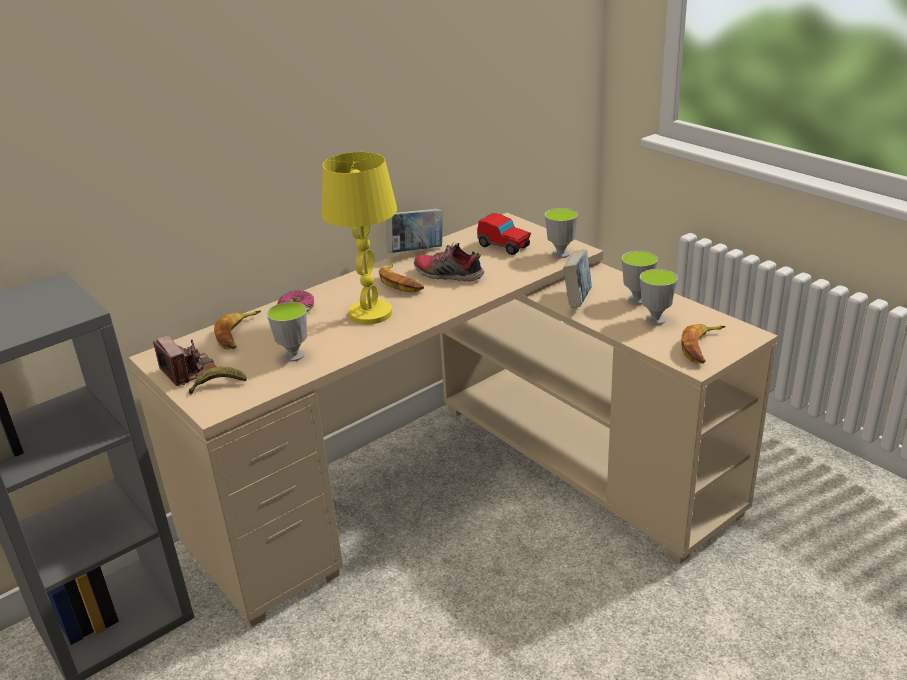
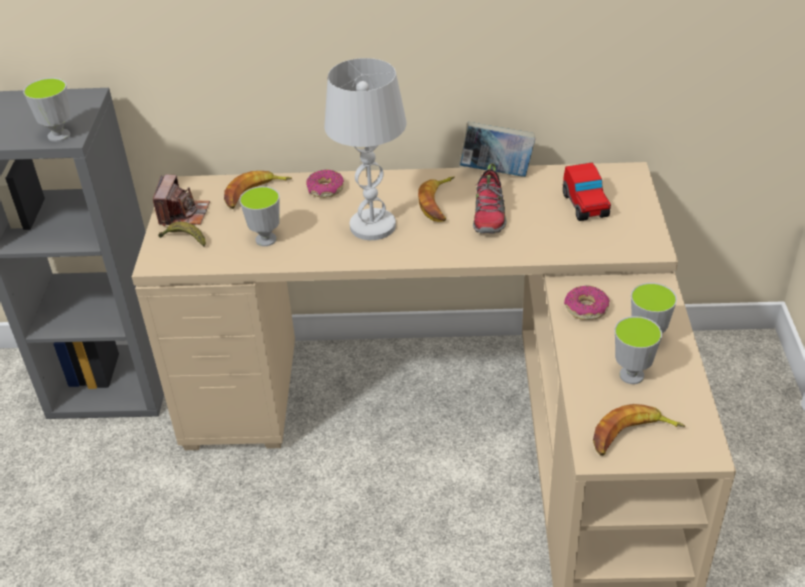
camera: 40 degrees right, 10 degrees up
(370, 313) = (373, 226): yellow table lamp -> white table lamp
(448, 275) = (489, 215): shoe -> shoe turned 150 degrees counterclockwise
(560, 254) = (627, 244): cup -> cup (59, 135)
(577, 301) = (586, 308): book -> donut

